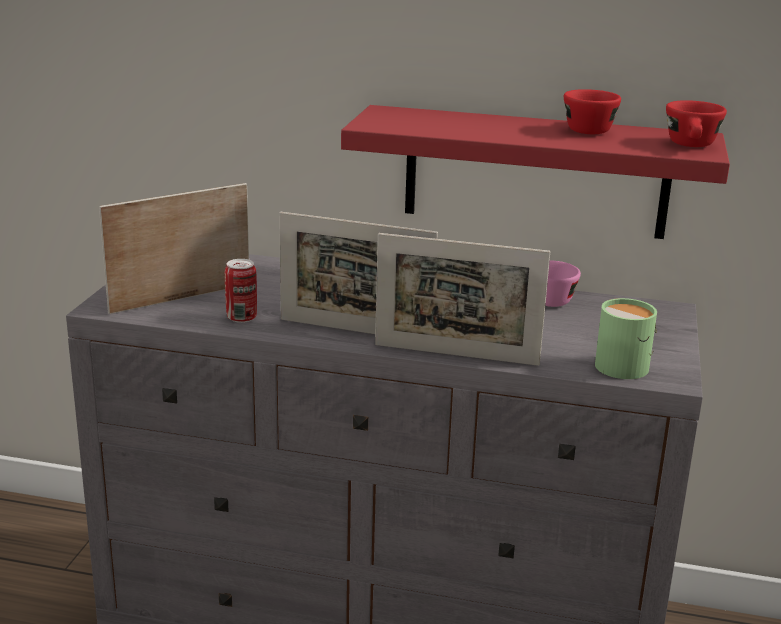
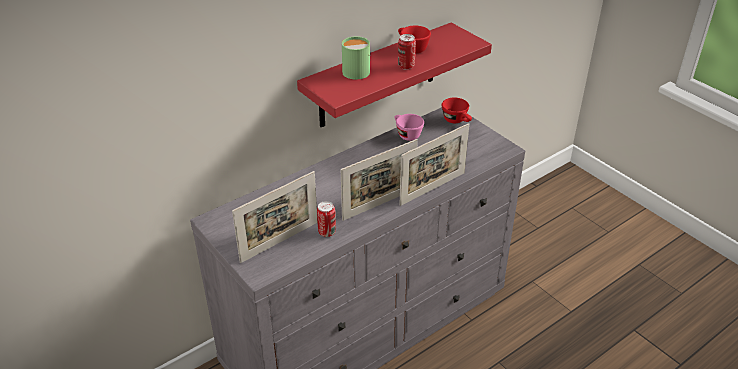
camera: 50 degrees left, 15 degrees up
(181, 298) = (279, 242): picture frame -> picture frame turned 135 degrees counterclockwise
(530, 136) = (406, 66): none -> can
(625, 365) = (484, 152): green mug -> green mug (355, 70)
(692, 146) = (463, 39): red cup -> red cup (457, 121)

